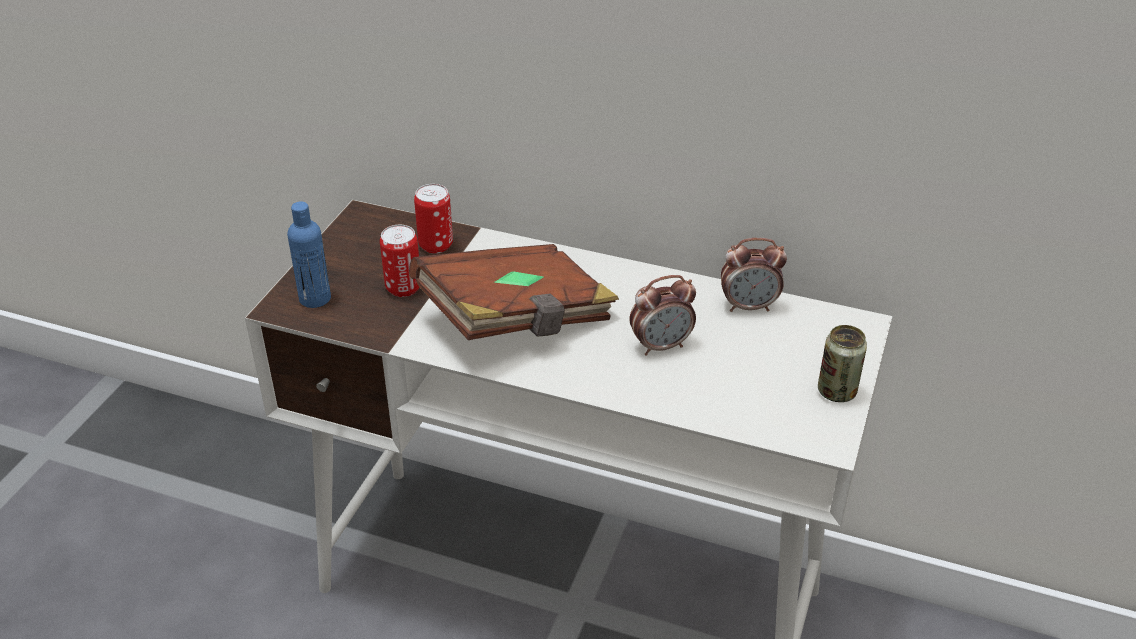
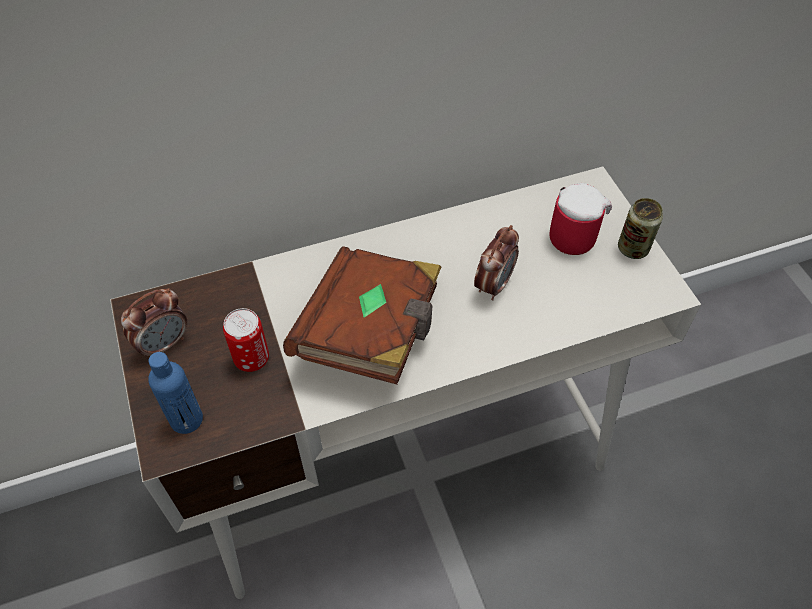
camera: 40 degrees left, 15 degrees up
(436, 245) = (234, 301): can -> none
(749, 306) = (514, 213): alarm clock -> alarm clock (164, 344)
(787, 348) = (571, 233): none -> mug

